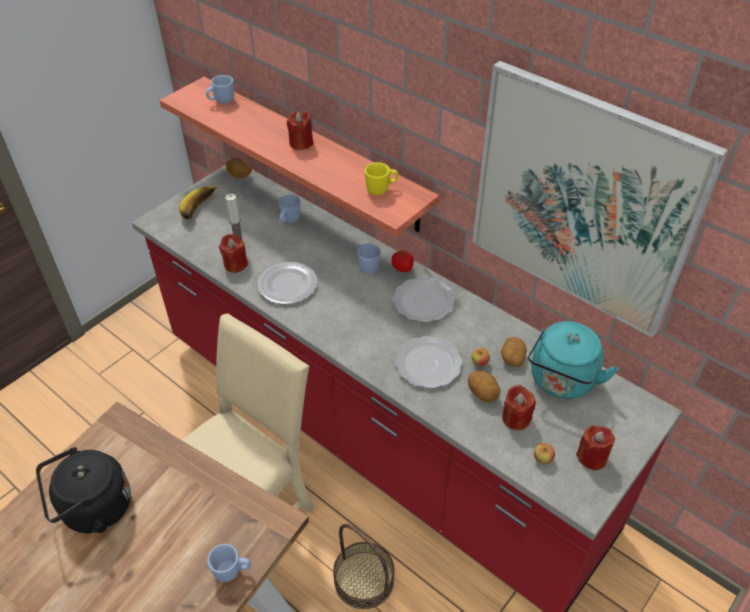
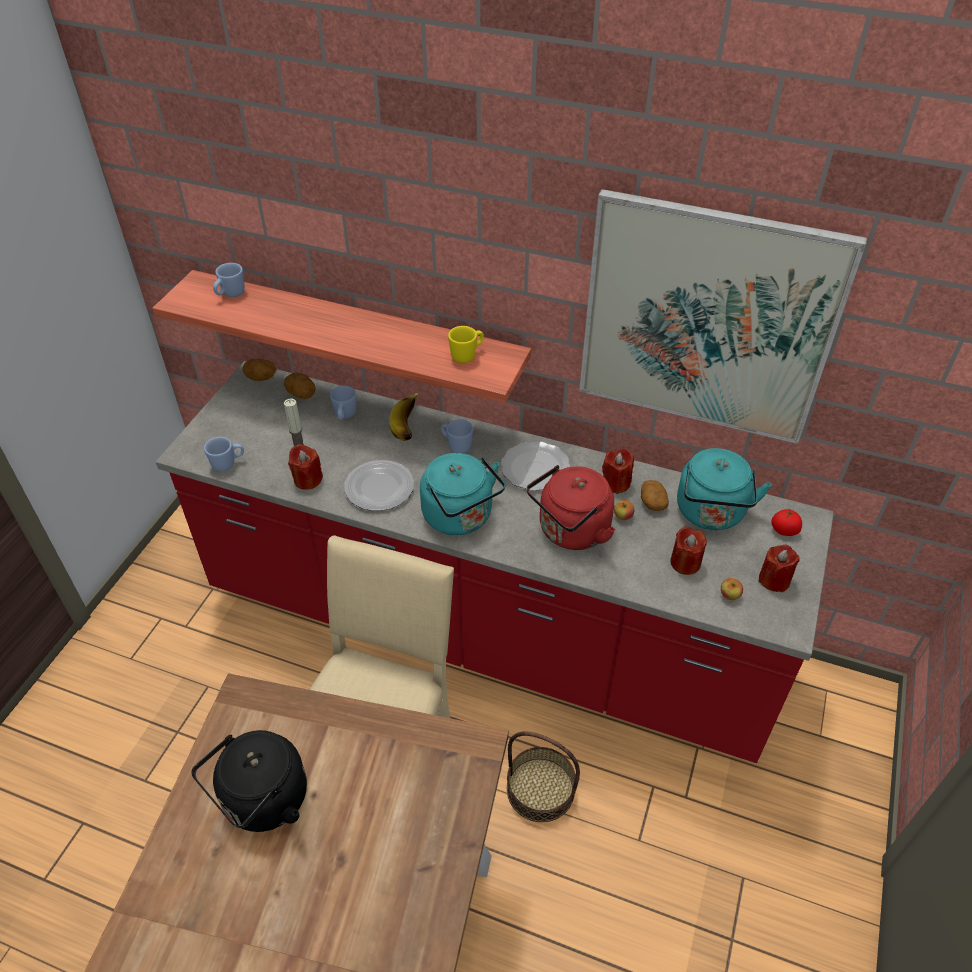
camera: 20 degrees left, 0 degrees up
(201, 209) = (235, 426): banana -> banana (410, 425)
(232, 571) = (455, 815): blue mug -> blue mug (228, 464)
(301, 143) = (351, 323): red candle -> red candle (616, 483)
(341, 326) = (461, 517): none -> turquoise kettle
(403, 268) = (496, 438): tomato -> tomato (784, 530)
(427, 364) = (571, 532): plate -> red kettle
(483, 394) = (641, 547): potato -> potato (301, 394)

